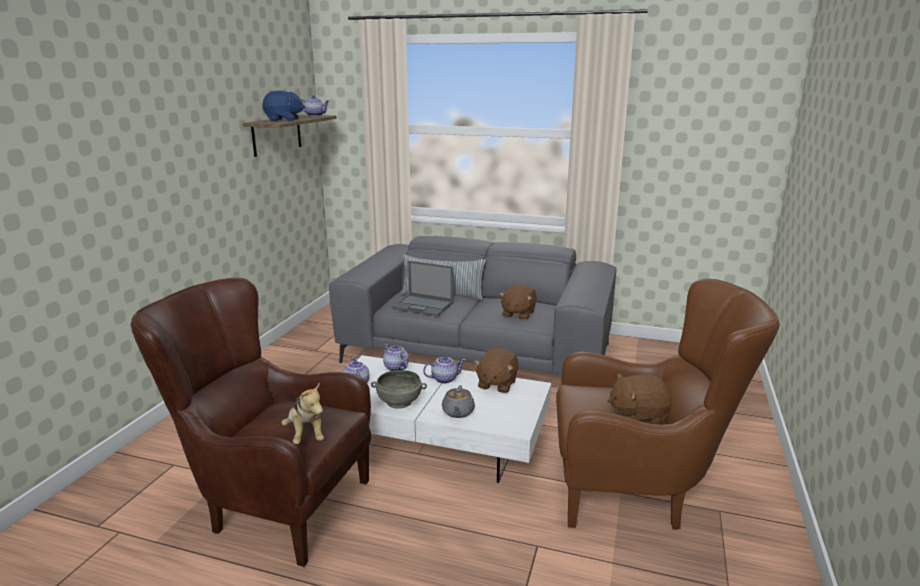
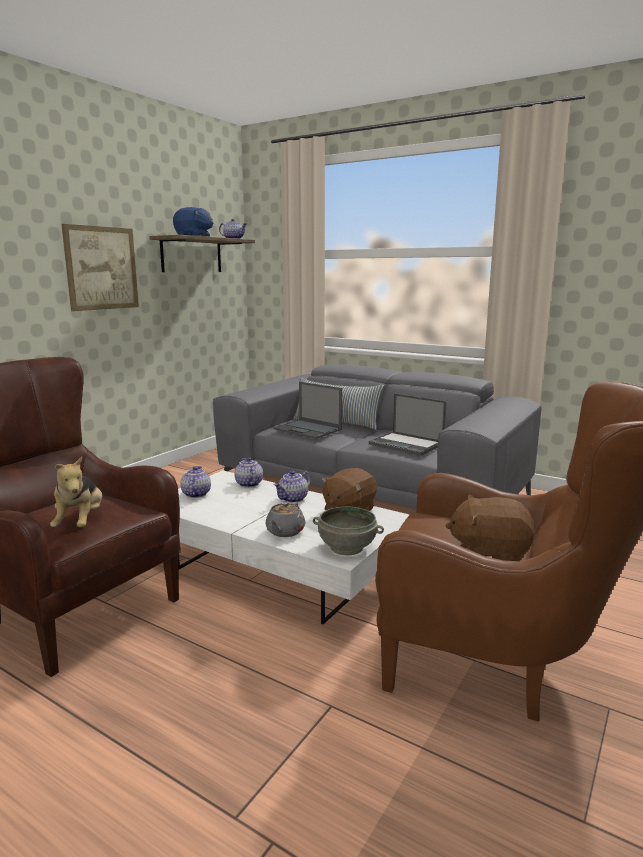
camera: 15 degrees right, 5 degrees down
(206, 163) = (101, 268): none -> picture
(399, 402) = (227, 515): grey bowl -> grey bowl (346, 548)
(444, 379) = (293, 499): teapot -> teapot turned 135 degrees clockwise
(518, 314) = (407, 444): brown plush toy -> laptop

